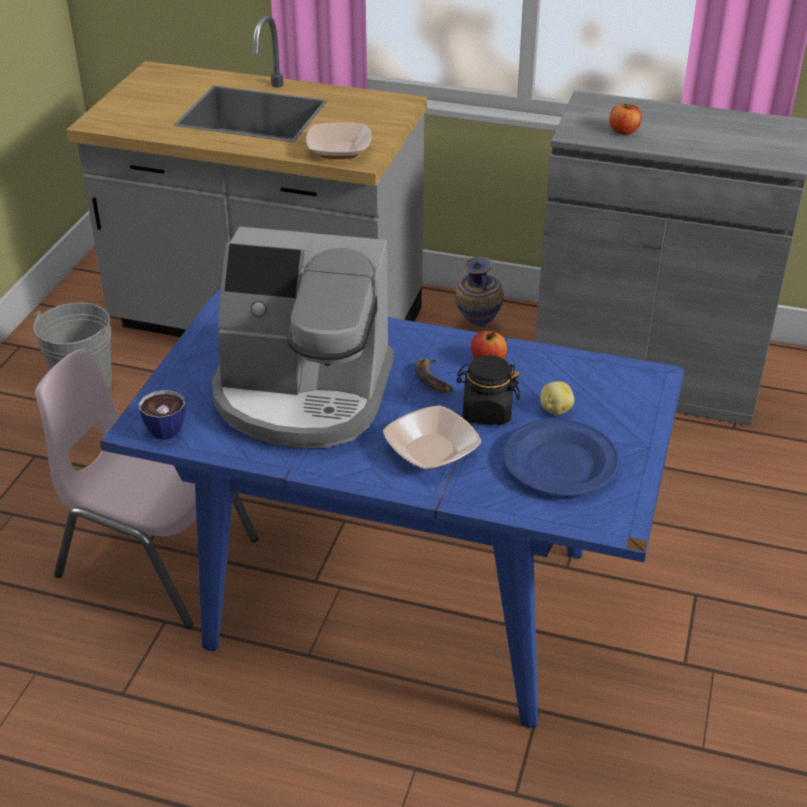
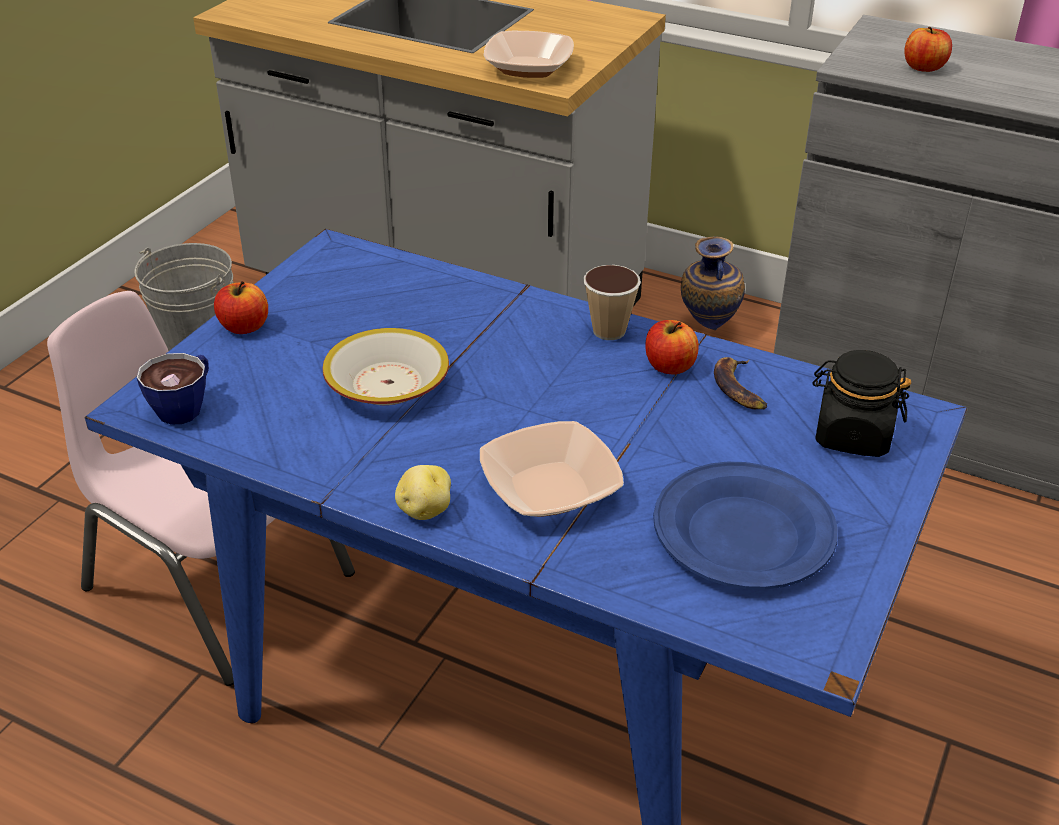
camera: 10 degrees right, 0 degrees up
(187, 366) = (244, 327): none -> apple
(303, 395) = (388, 384): coffee machine -> bowl
(433, 379) = (583, 382): banana -> banana (739, 388)
(441, 342) = (609, 331): none -> cup
(486, 412) = (649, 439): black jar -> black jar (851, 435)
(555, 409) = (753, 448): potato -> potato (424, 510)

